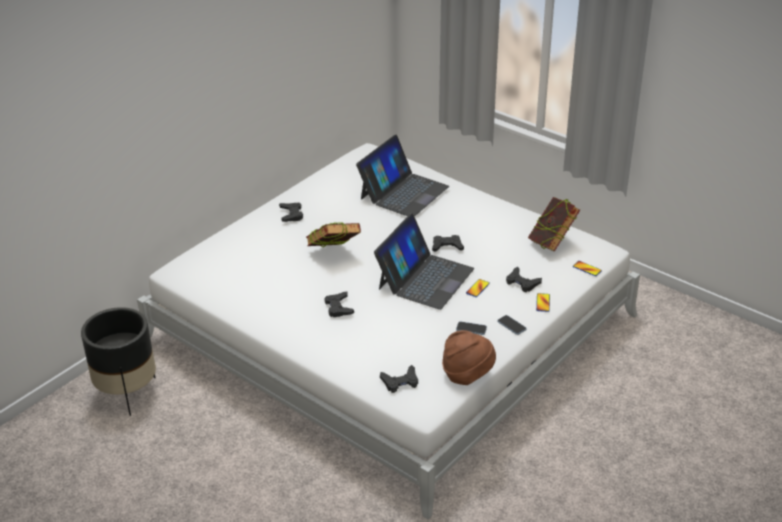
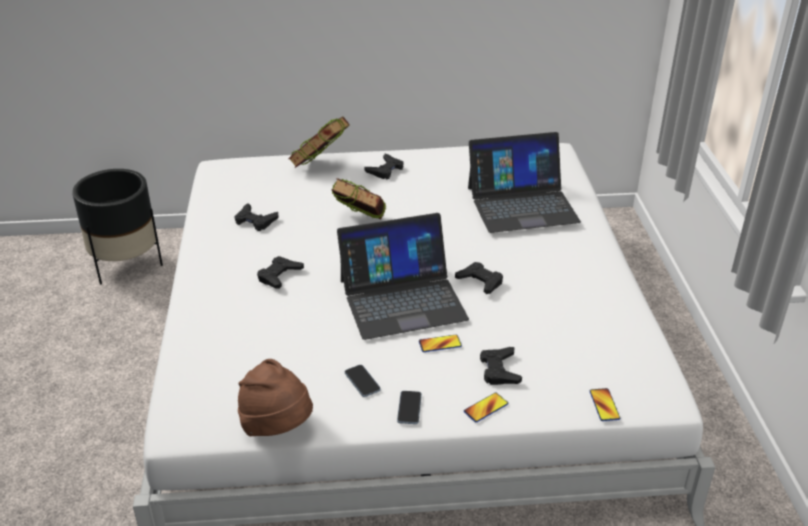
camera: 45 degrees right, 0 degrees up
(400, 382) = (208, 385): black game controller -> black game controller (255, 221)
(552, 243) = (607, 349): book -> book (320, 167)

